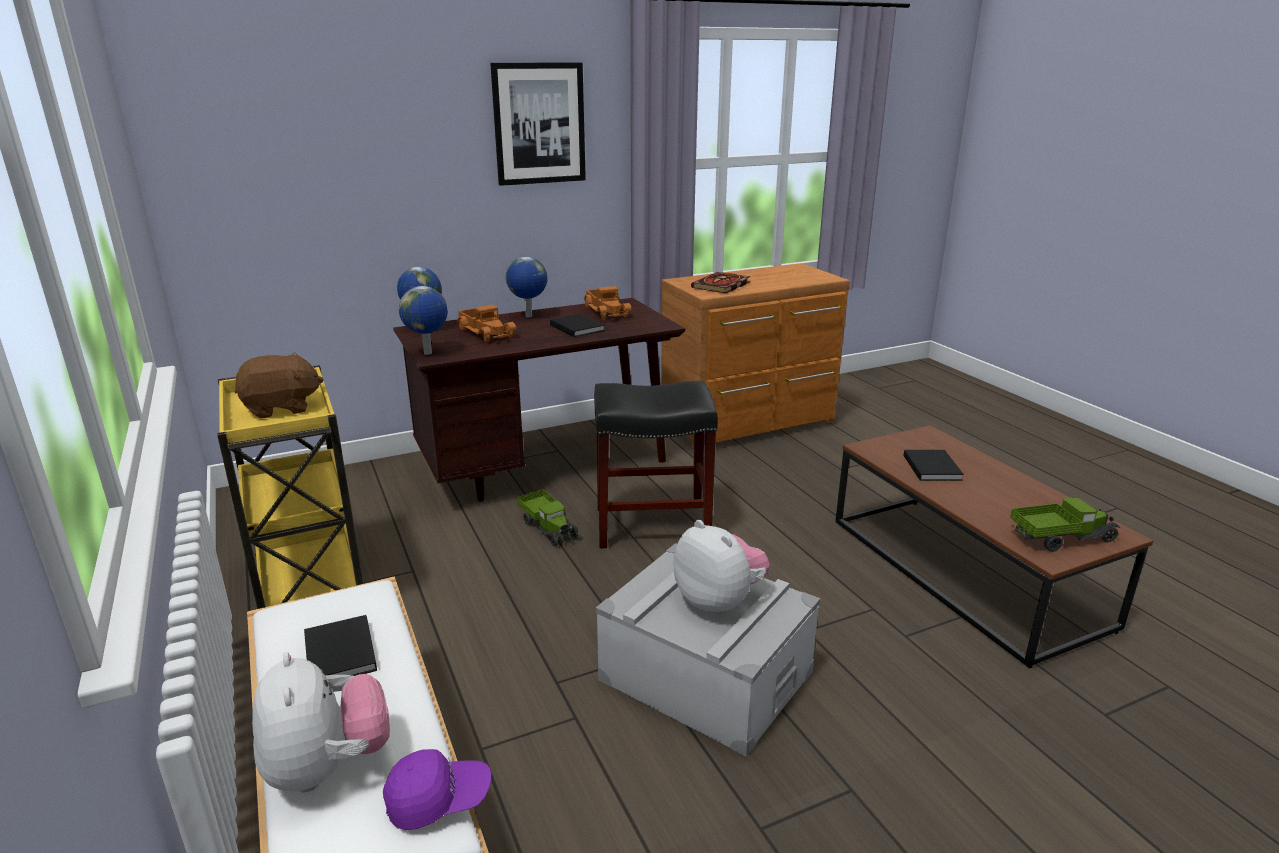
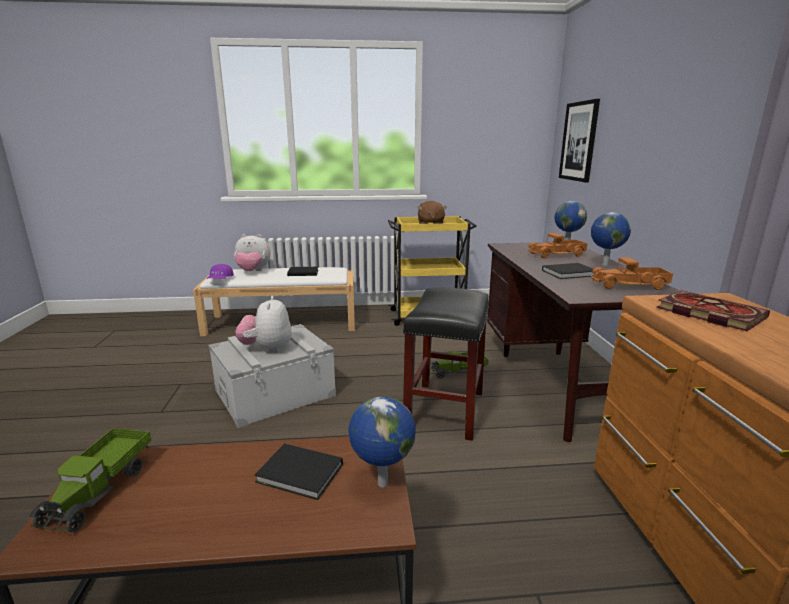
camera: 110 degrees right, 5 degrees down
(428, 353) = (511, 245): globe -> globe (381, 484)
(539, 124) = (710, 93): picture -> picture (579, 141)
(719, 602) = (267, 349): plush toy -> plush toy turned 105 degrees clockwise

